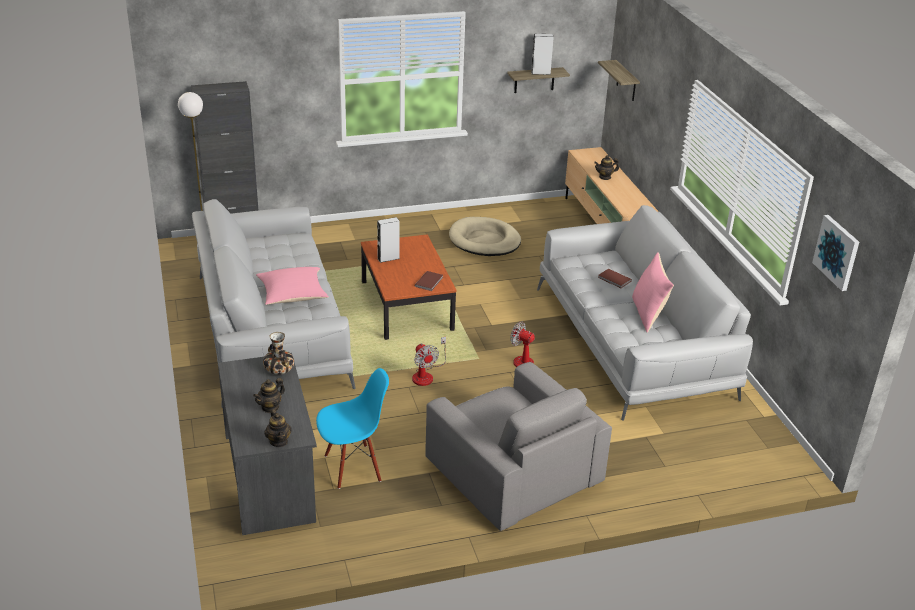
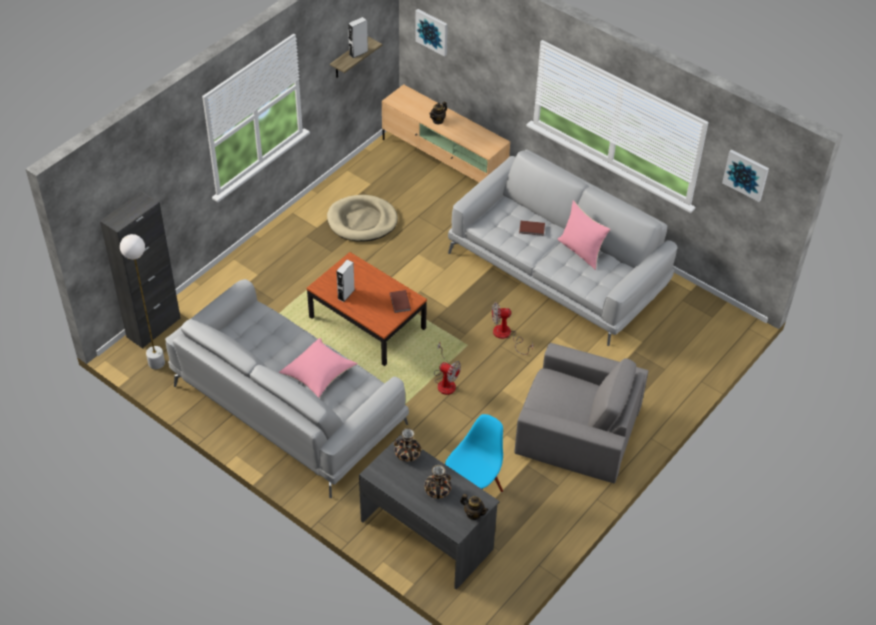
camera: 35 degrees left, 15 degrees up
(270, 407) = (438, 490): teapot -> vase
(626, 81) = (432, 31): shelf -> picture

